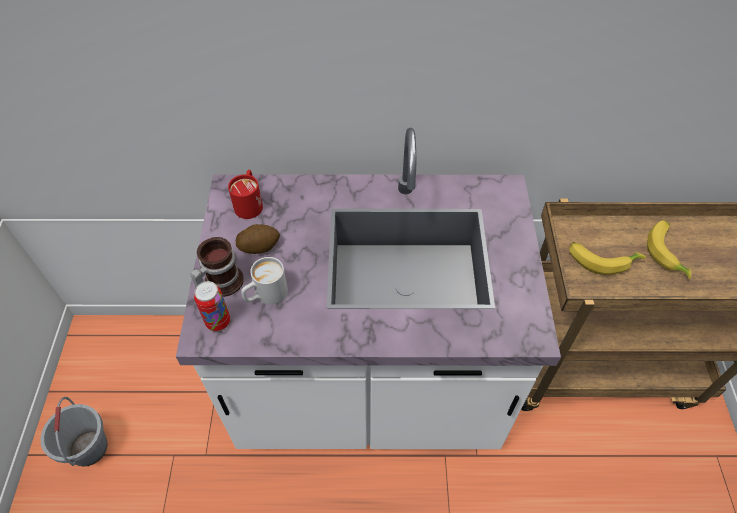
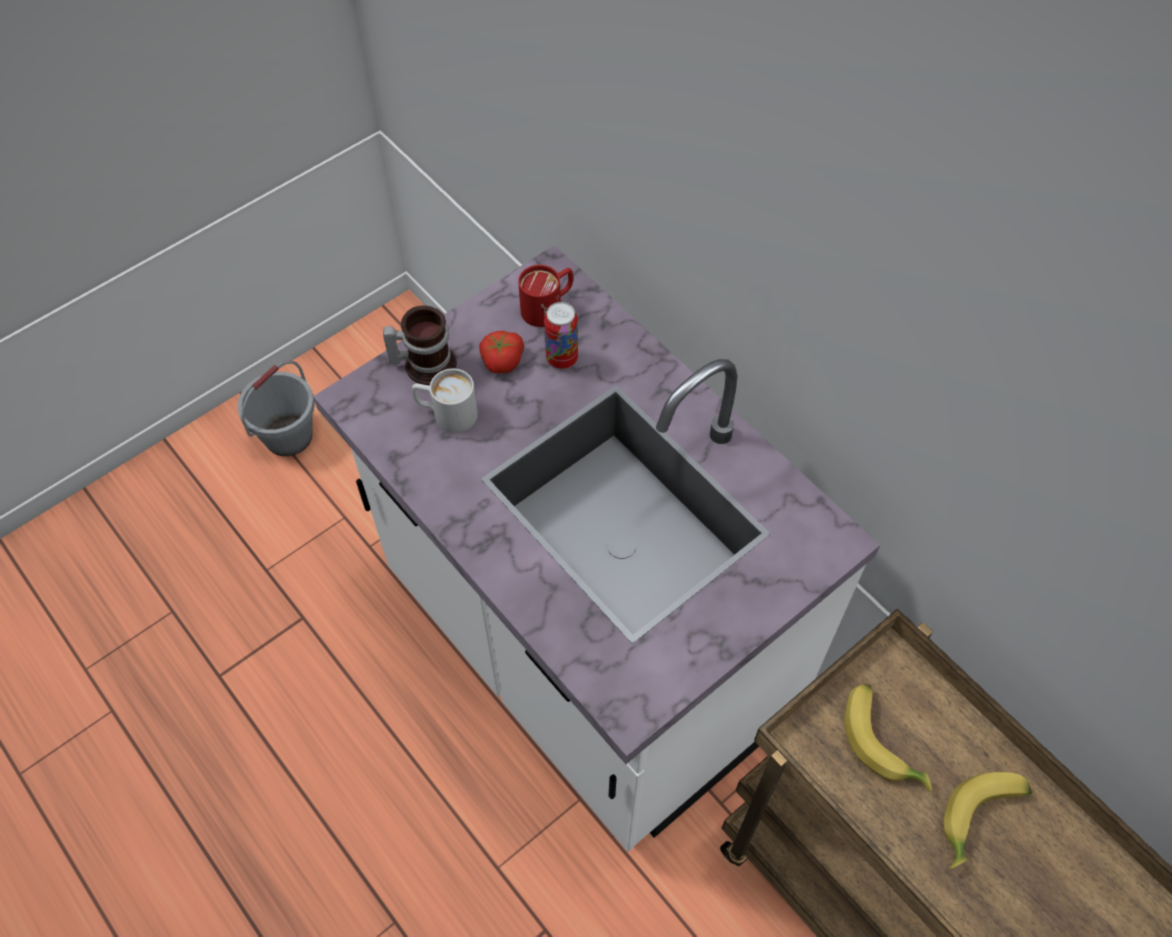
camera: 50 degrees right, 5 degrees up
(218, 322) = (379, 398): can -> can (562, 359)
(259, 246) = (501, 360): potato -> tomato

